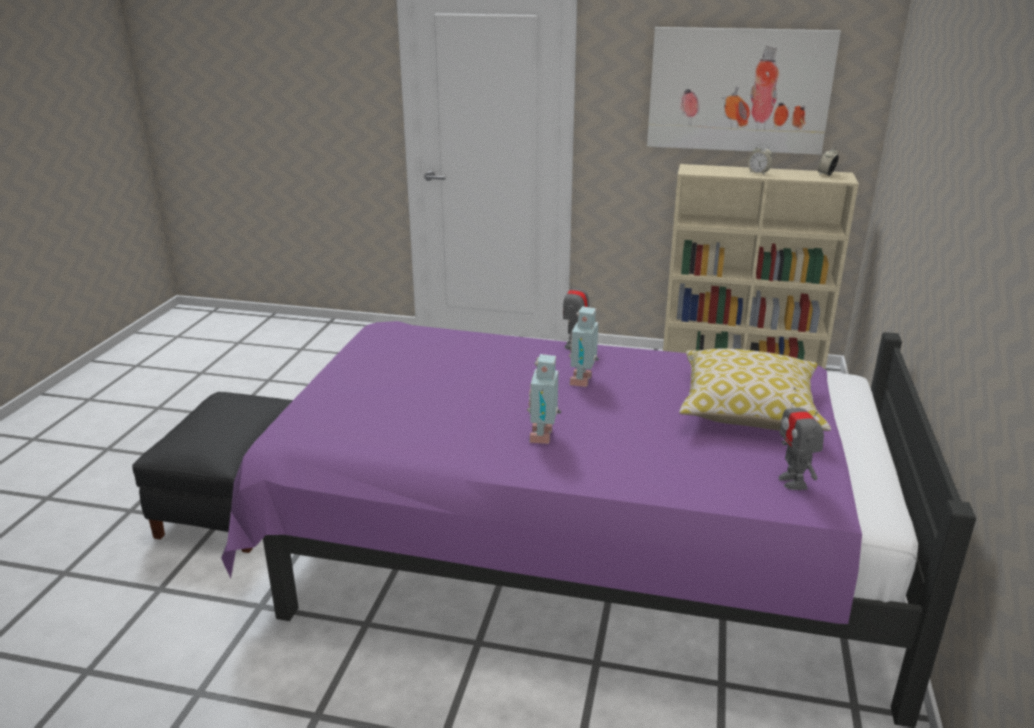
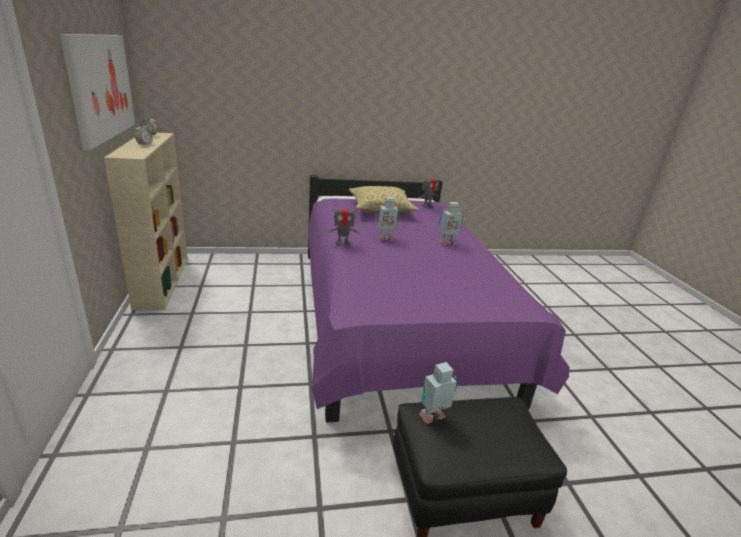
camera: 115 degrees left, 0 degrees up
(263, 404) = (433, 417): none -> toy robot

